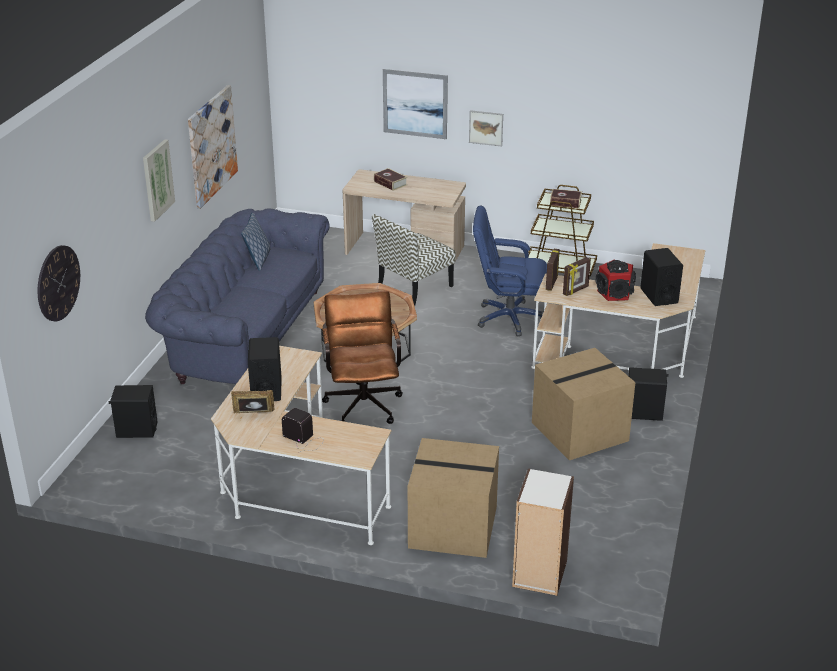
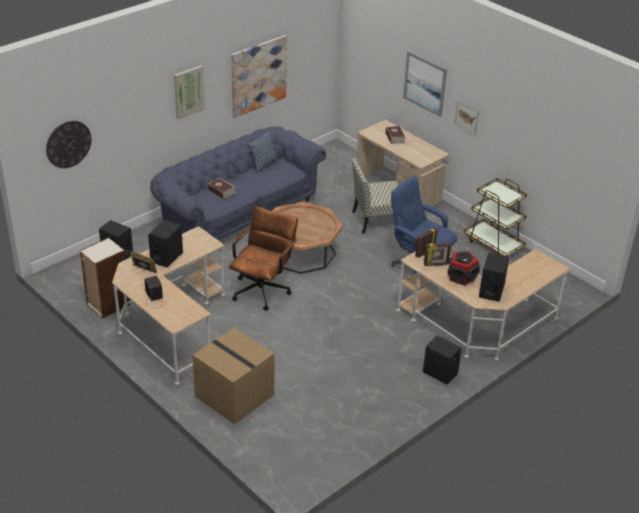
camera: 30 degrees right, 5 degrees up
(539, 574) = (255, 450): bookcase -> bookcase (108, 304)
(565, 202) = (502, 194): book -> book (221, 191)
(579, 432) = (380, 368): cardboard box -> none

